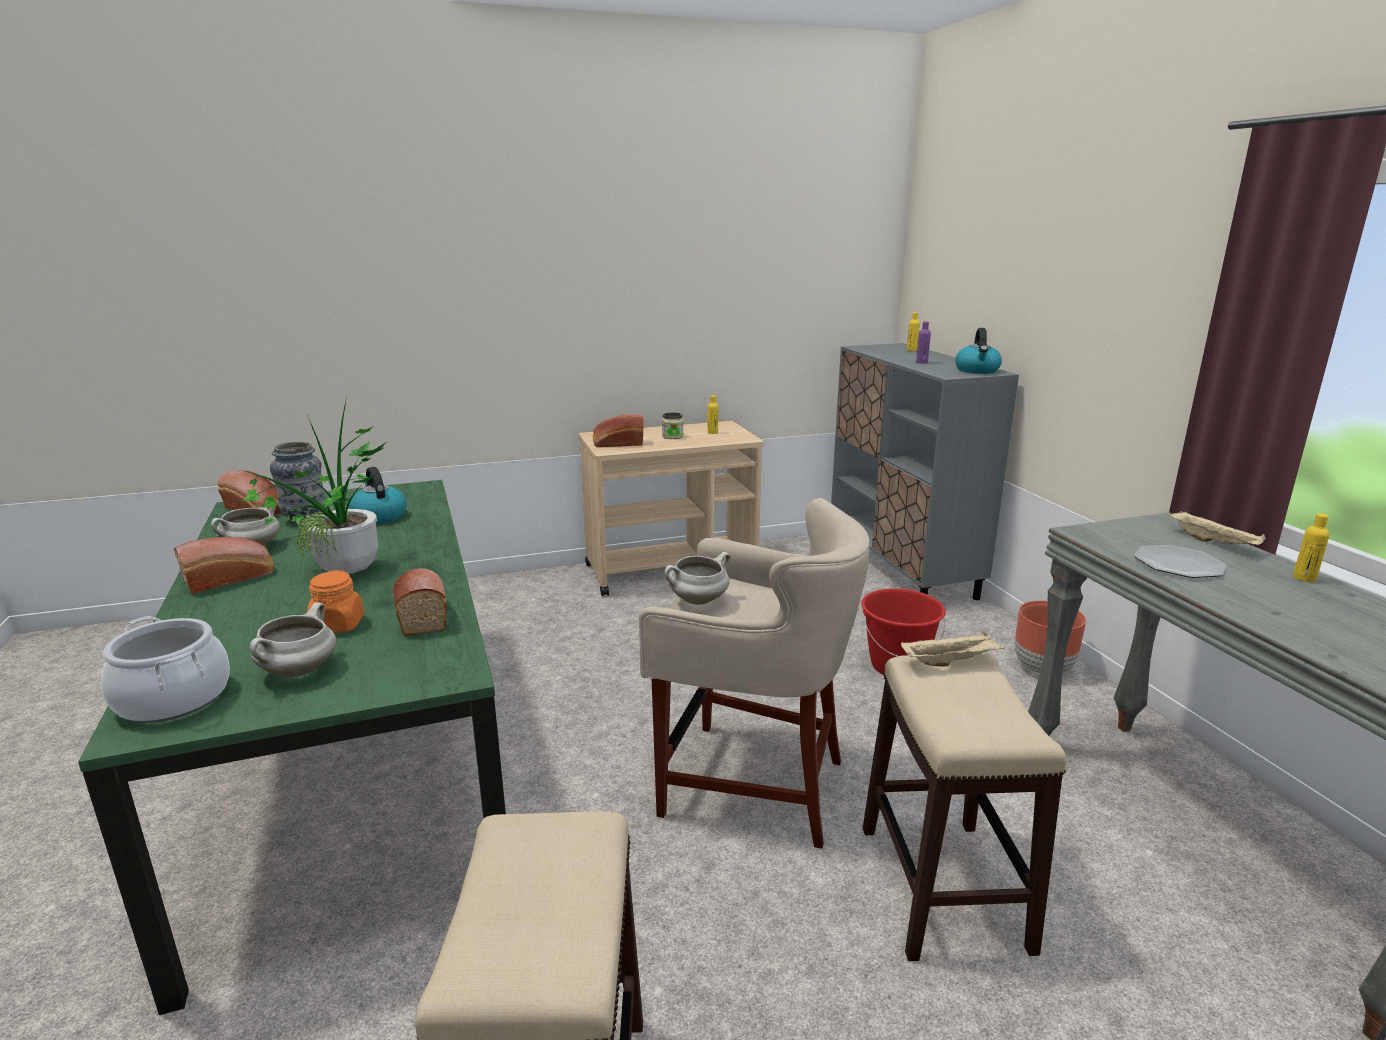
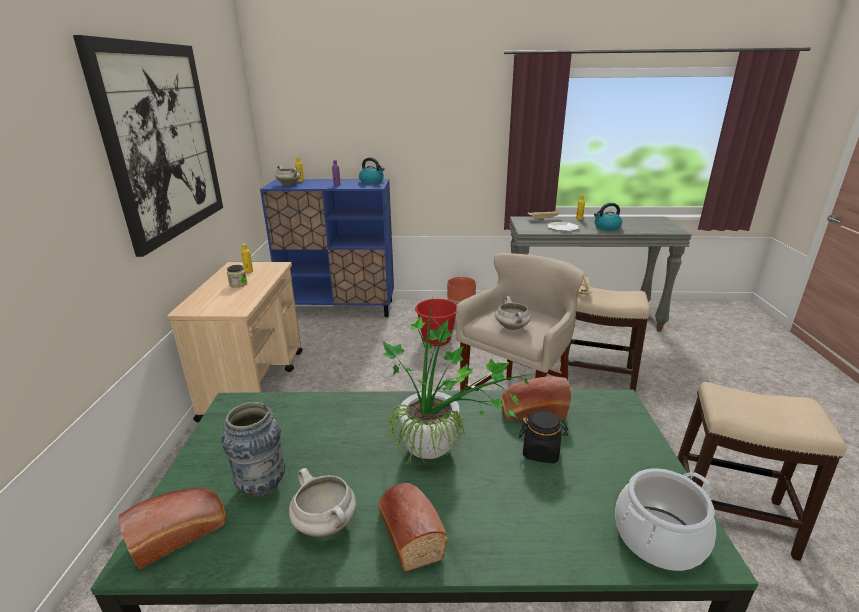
camera: 70 degrees left, 5 degrees up
(298, 671) = (615, 468): white cooking pot -> white cooking pot (289, 184)
(338, 625) = (541, 451): orange jar -> black jar
(379, 516) = (297, 432): kettle -> kettle (606, 227)
(617, 443) = (226, 304): bread -> none
(651, 255) = (163, 142): none -> picture
(901, 568) = (339, 308): grey cabinet -> blue cabinet

